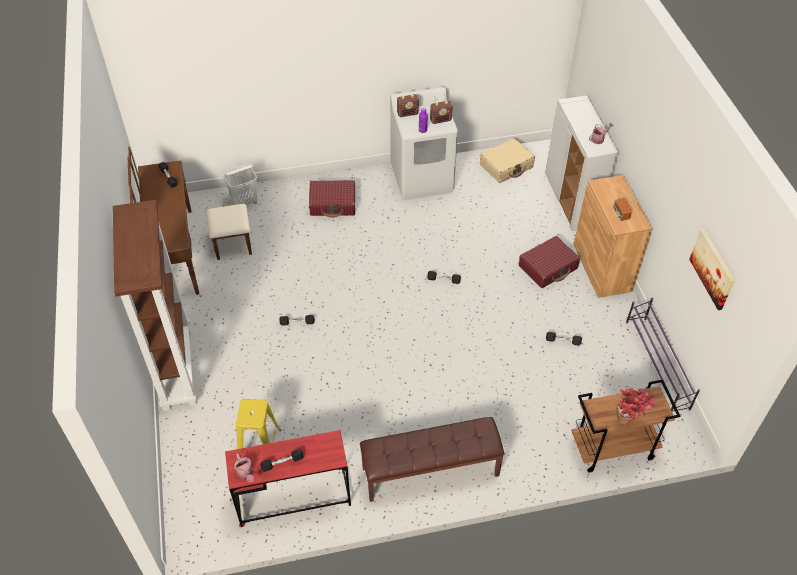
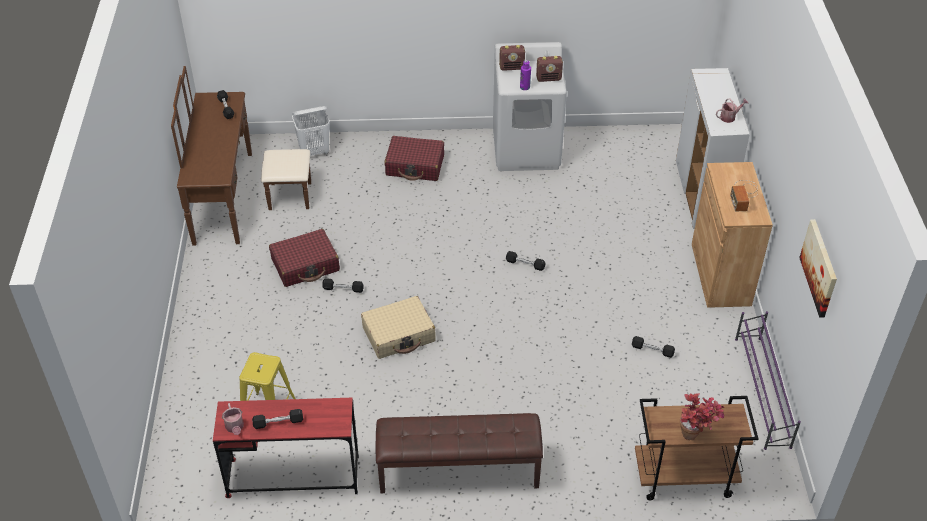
camera: 10 degrees right, 5 degrees down
(176, 368) = (195, 319): brown bookcase -> none
(506, 166) = (631, 148): beige suitcase -> beige suitcase (399, 334)
(548, 267) = (654, 266): red suitcase -> red suitcase (305, 265)

